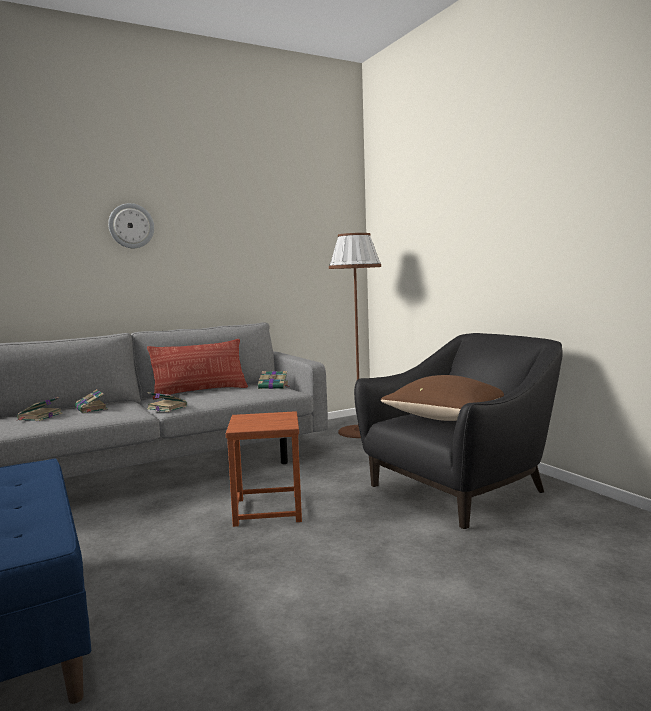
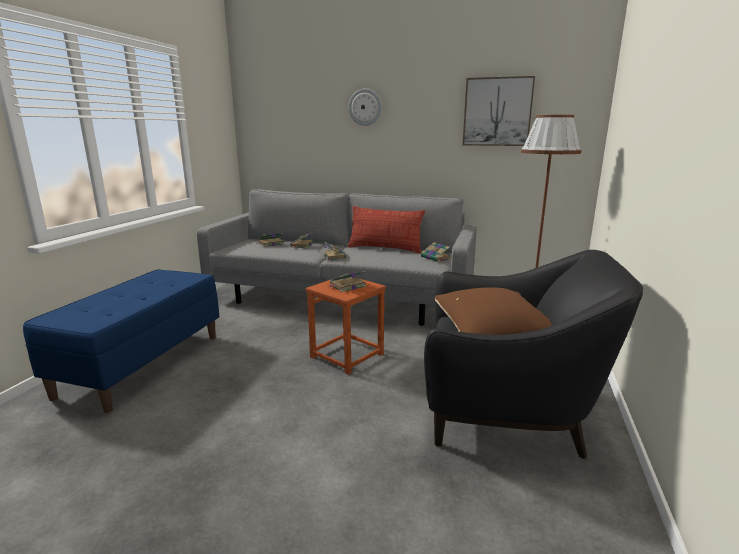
camera: 45 degrees right, 10 degrees up
(264, 420) = (347, 286): none -> book
(278, 234) = (497, 112): none -> picture

